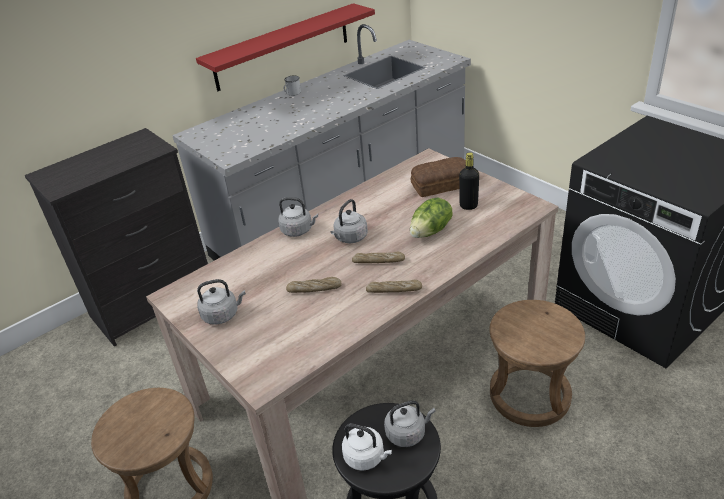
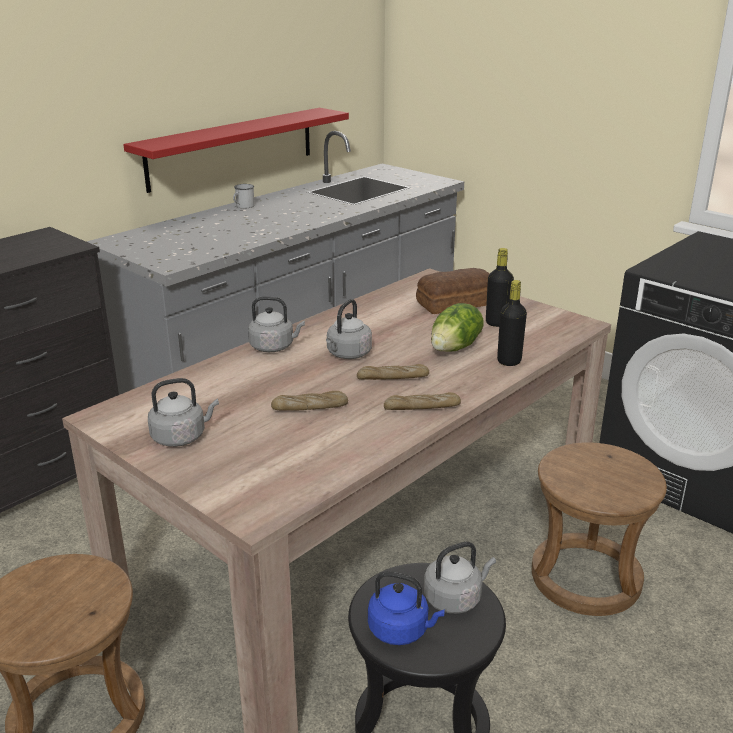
camera: 10 degrees left, 10 degrees down
(366, 457) = (401, 630): white kettle -> blue kettle
(469, 245) = (509, 361): none -> black bottle

